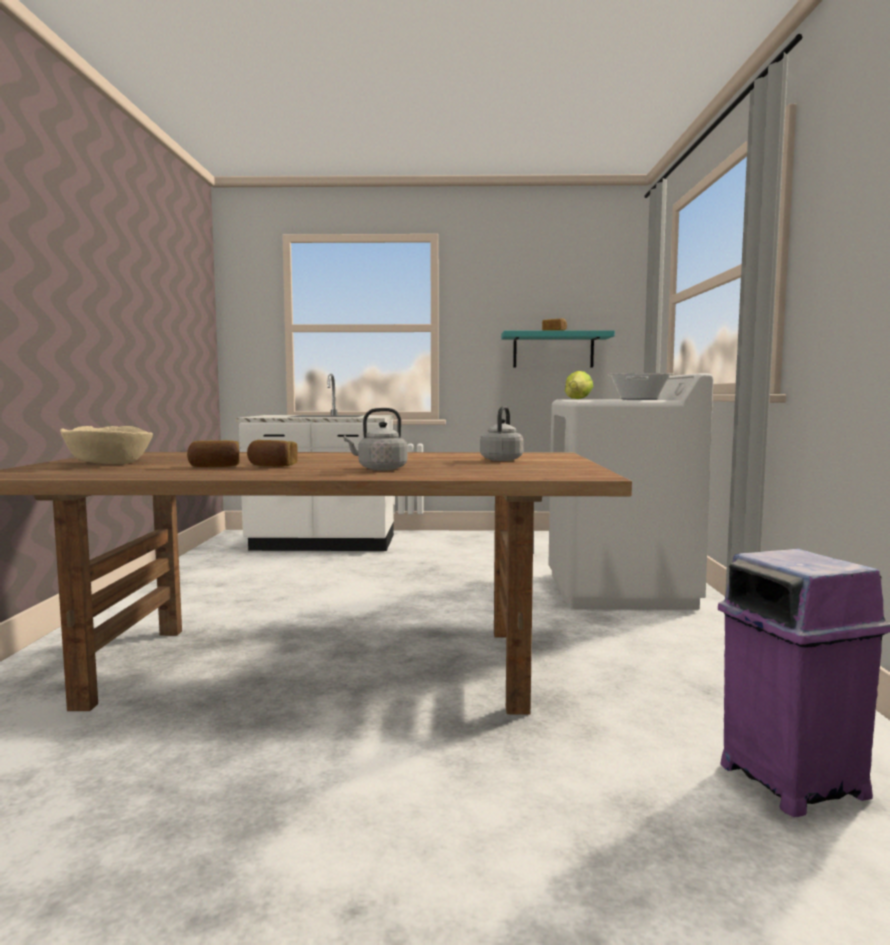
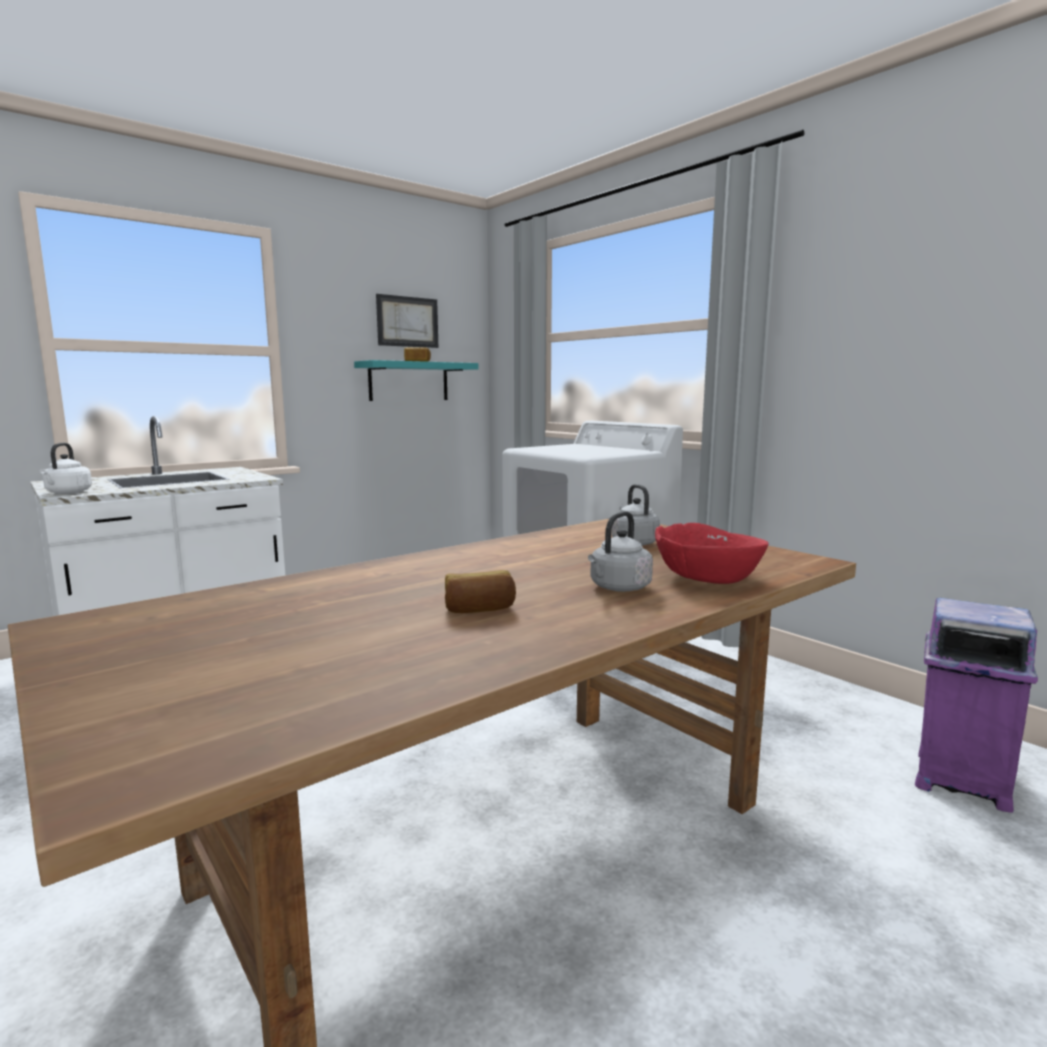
camera: 40 degrees left, 5 degrees up
(110, 463) = (197, 663): beige bowl -> none
(215, 466) = (415, 630): bread -> none
(256, 417) = (67, 492): none -> white kettle
(460, 472) = (707, 577): none -> red bowl
(555, 297) = (407, 322): none -> picture
(577, 399) = (536, 448): lettuce -> none
(639, 399) = (611, 449): cooking pot -> none

